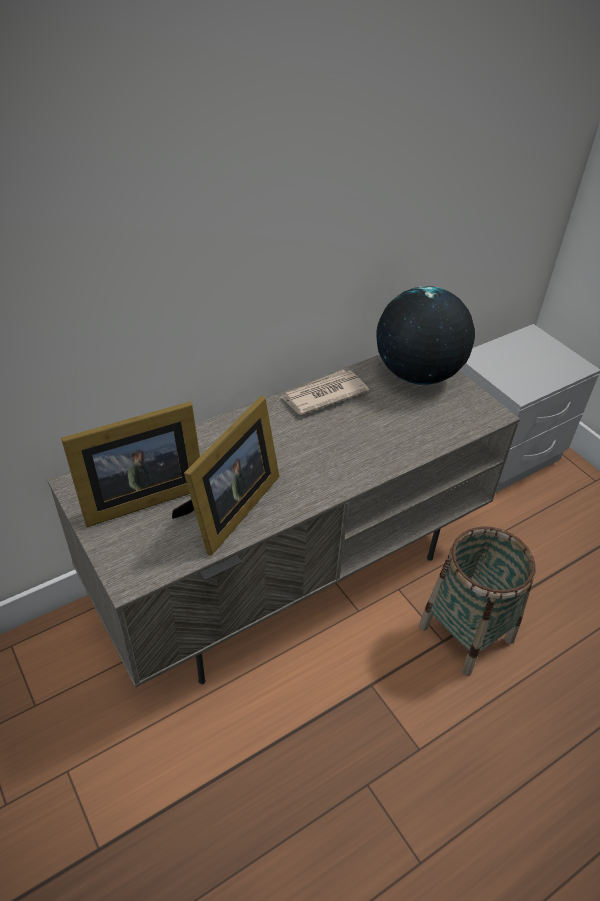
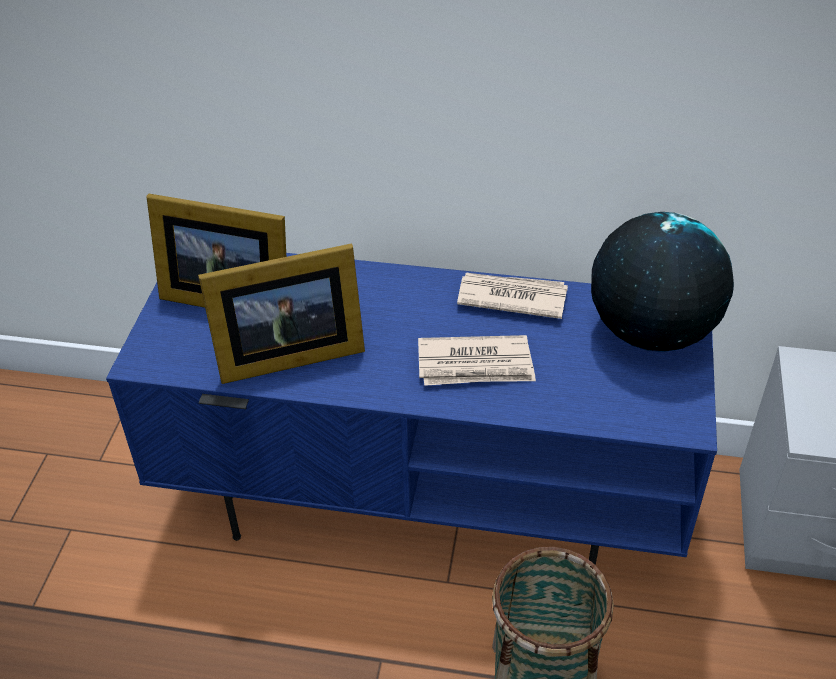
camera: 45 degrees right, 0 degrees up
(292, 570) = (425, 496): grey tv stand -> blue tv stand
(353, 445) = (476, 365): none -> newspaper

